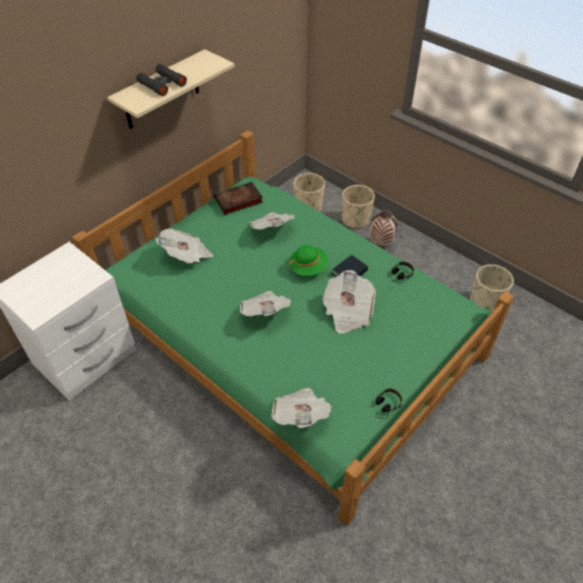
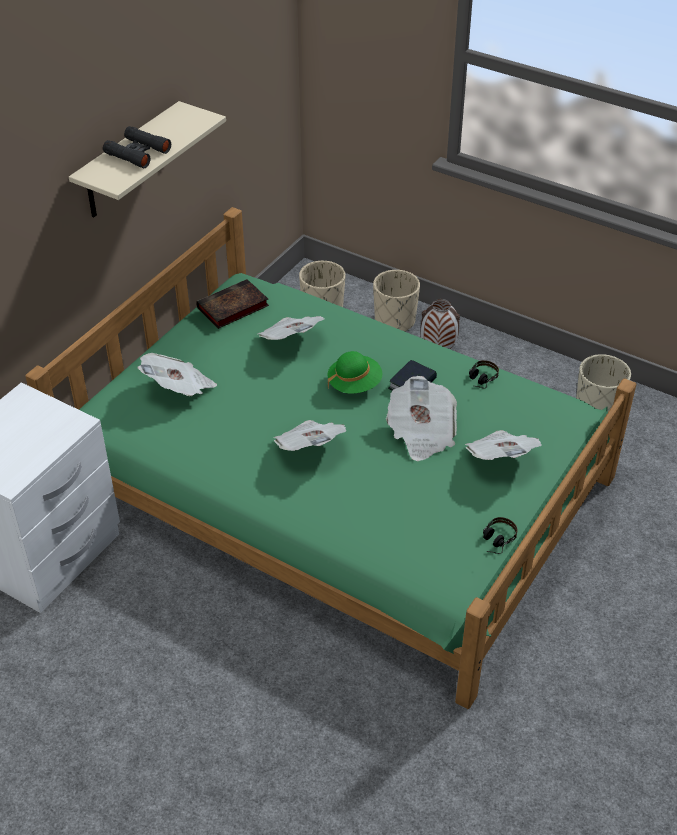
camera: 10 degrees left, 5 degrees down
(301, 415) = (389, 566): newspaper -> newspaper (500, 459)

